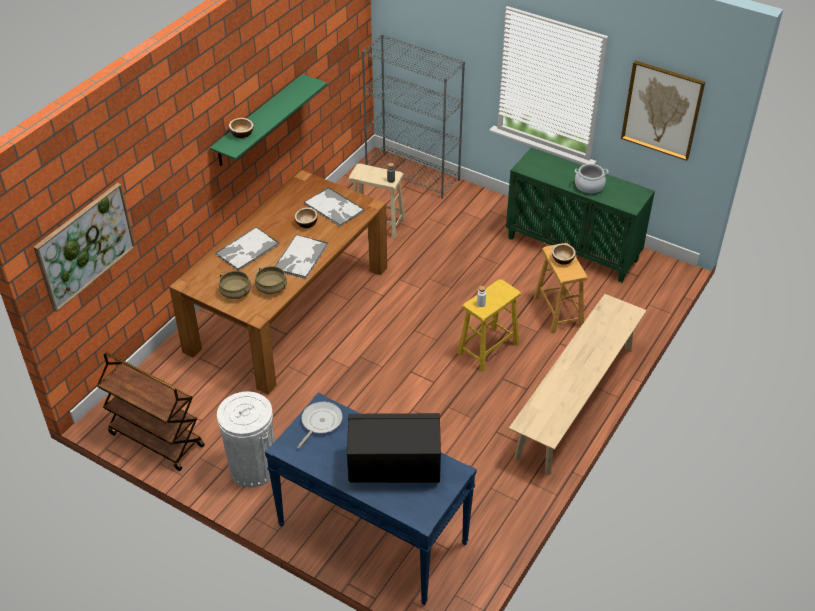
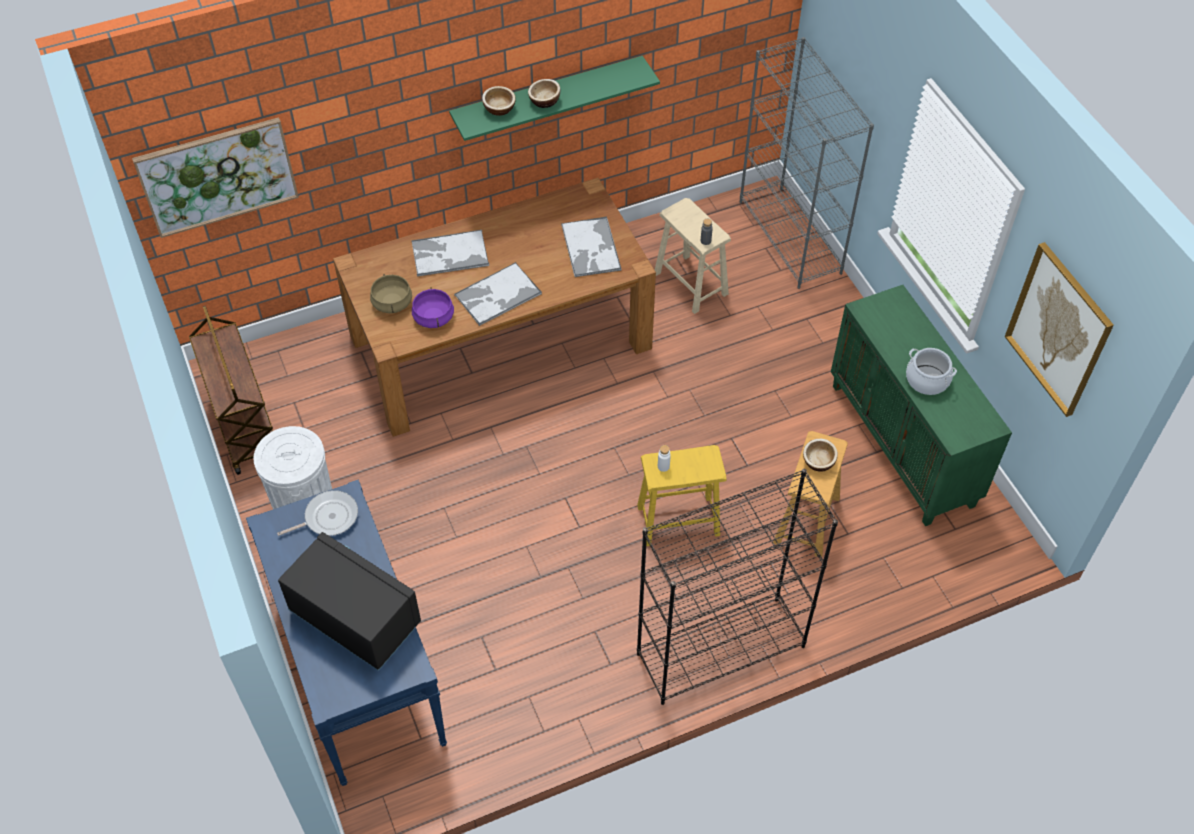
camera: 35 degrees right, 10 degrees up
(272, 287) = (434, 317): beige cooking pot -> purple cooking pot
(306, 223) = (542, 253): bowl -> bowl (544, 101)
(575, 402) = (720, 651): beige bench -> black bookcase

